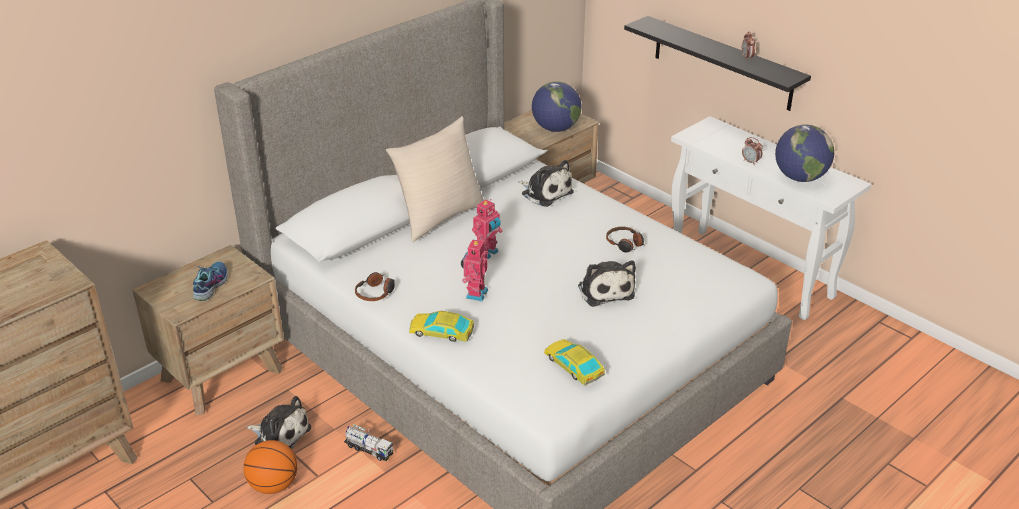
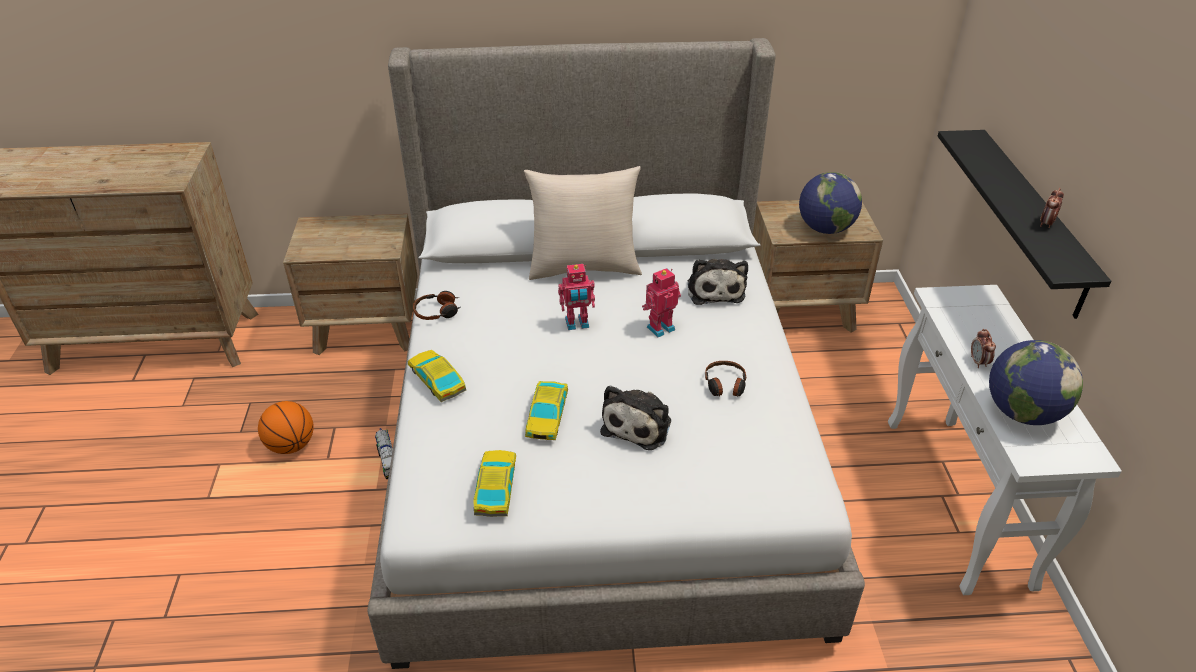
camera: 40 degrees right, 5 degrees up
(210, 285) = (349, 241): shoe -> none
(280, 434) = (345, 405): plush toy -> none
(475, 294) = (513, 358): toy robot -> toy robot (659, 327)
(547, 312) = (547, 415): none -> toy car

